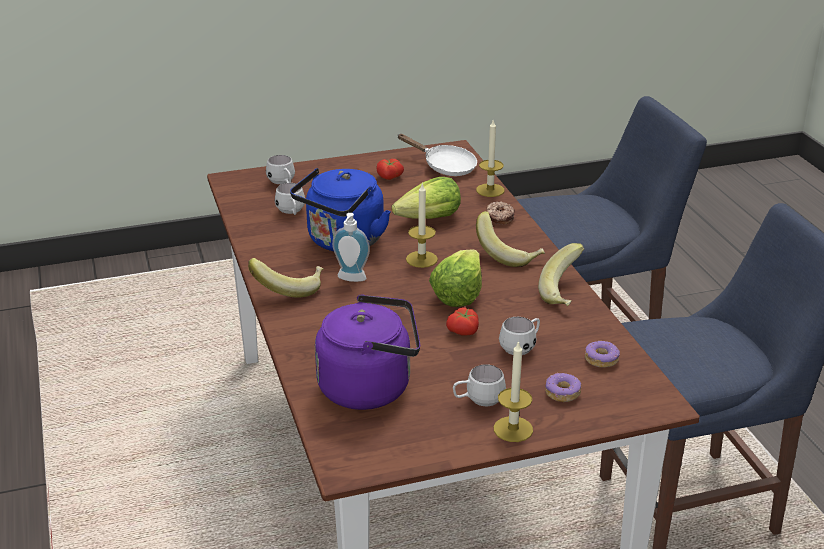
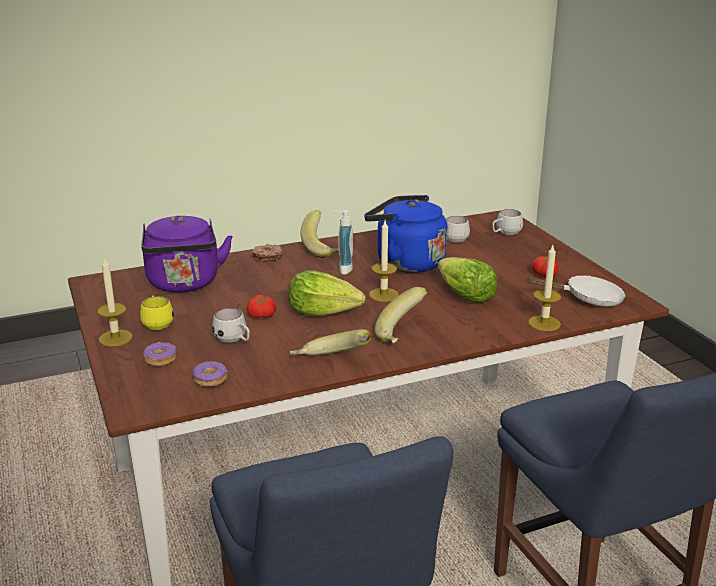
camera: 85 degrees right, 5 degrees down
(445, 166) = (587, 299): white frying pan -> white frying pan turned 120 degrees counterclockwise
(478, 401) = (157, 324): white mug -> yellow mug
(499, 217) = (481, 329): donut -> donut (267, 257)

